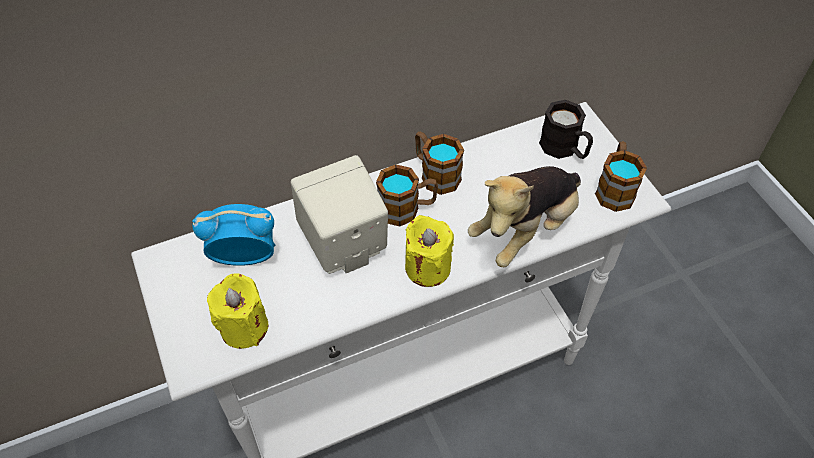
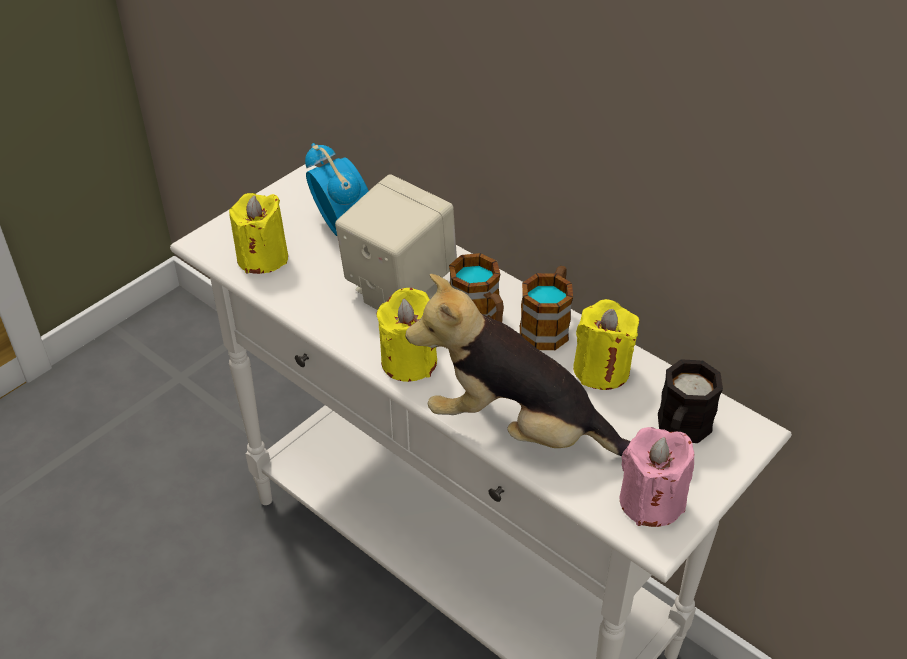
camera: 65 degrees right, 10 degrees down
(493, 164) = (601, 370): none -> yellow candle
(614, 188) = (651, 501): mug -> pink candle

